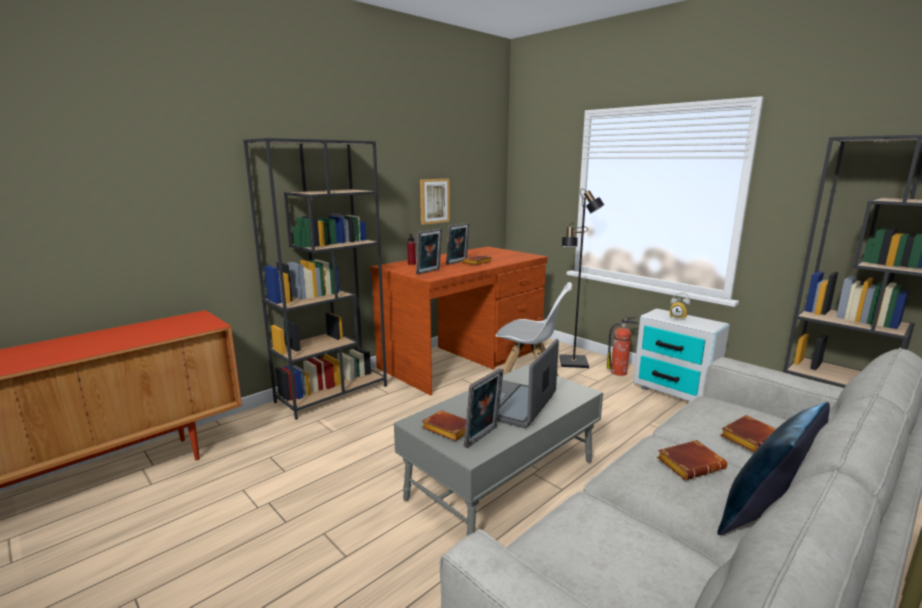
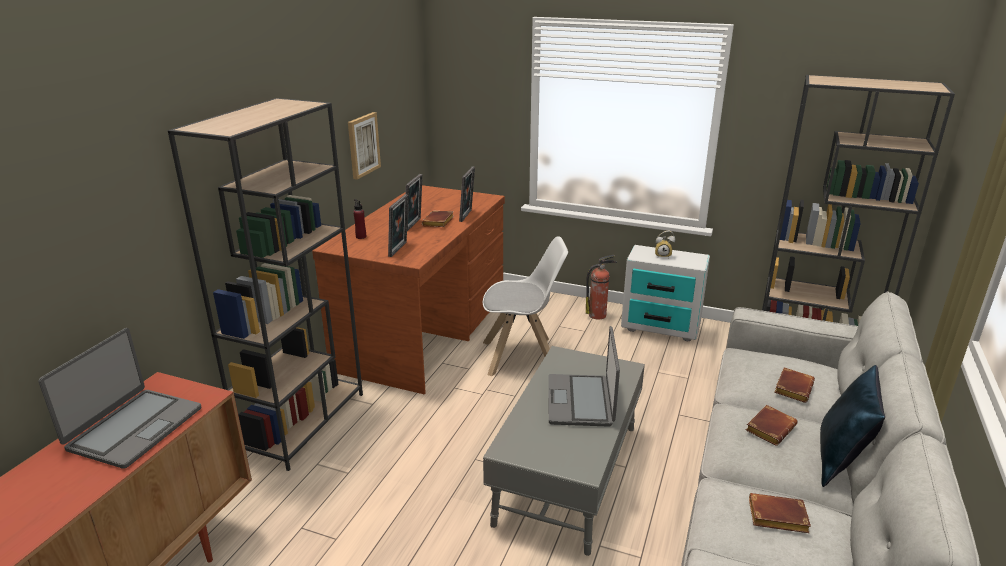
camera: 25 degrees left, 10 degrees up
(151, 331) = (134, 428): none -> laptop
(446, 429) = (541, 449): brown book -> brown book (776, 518)
(483, 437) = (582, 448): picture frame -> picture frame (467, 216)
(573, 362) = (546, 311): black floor lamp -> none

